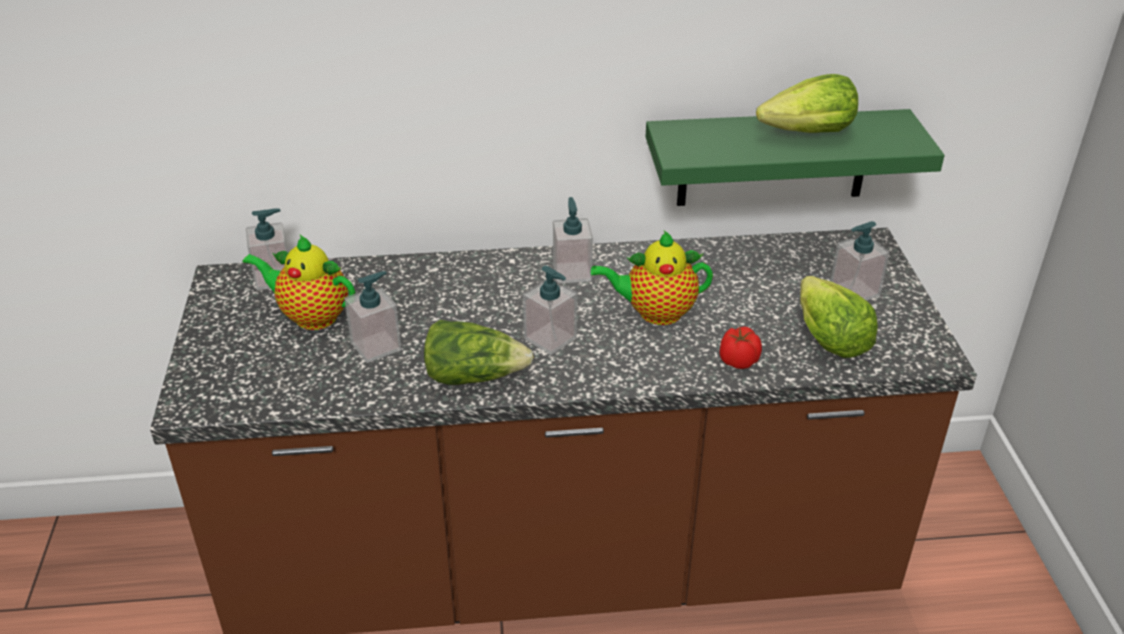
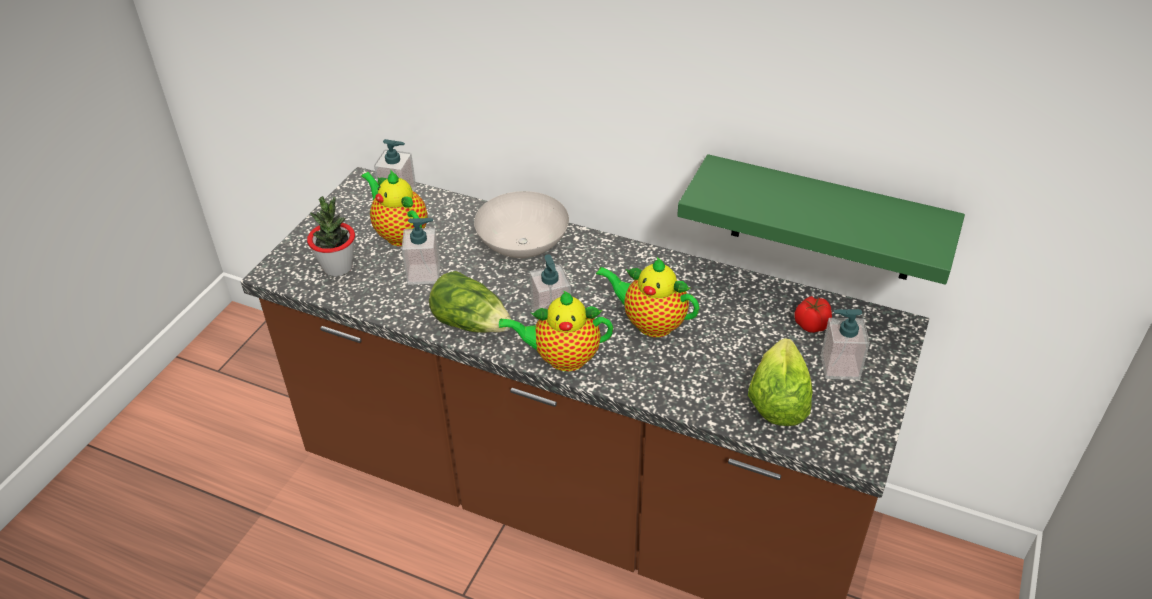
camera: 30 degrees right, 5 degrees up
(266, 373) = (338, 267): none -> potted plant
(461, 286) = (521, 246): none -> white bowl
(572, 272) = (614, 264): soap dispenser -> none
(598, 374) = (562, 358): none -> teapot
(737, 361) = (681, 390): tomato -> tomato (810, 324)
(808, 133) = (838, 209): lettuce -> none

